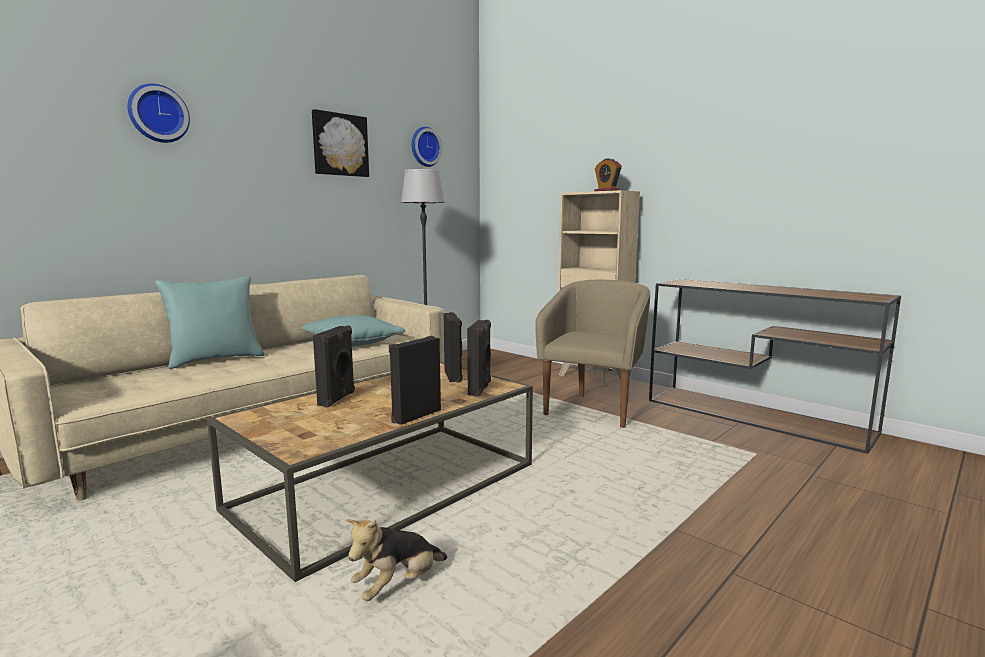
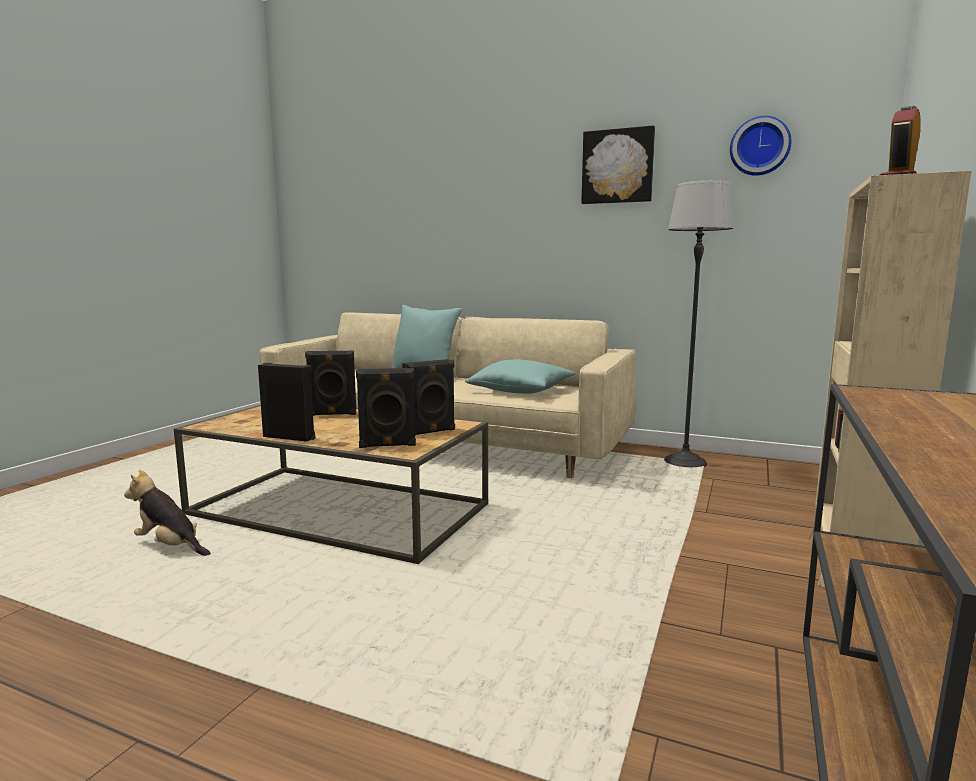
camera: 70 degrees right, 0 degrees up
(158, 114) = (447, 168): wall clock -> none
(594, 409) = (676, 585): beige armchair -> none

